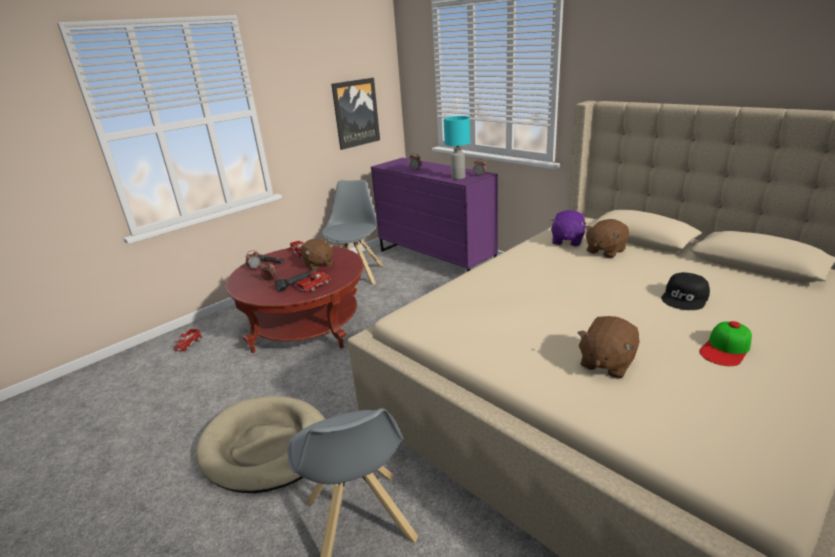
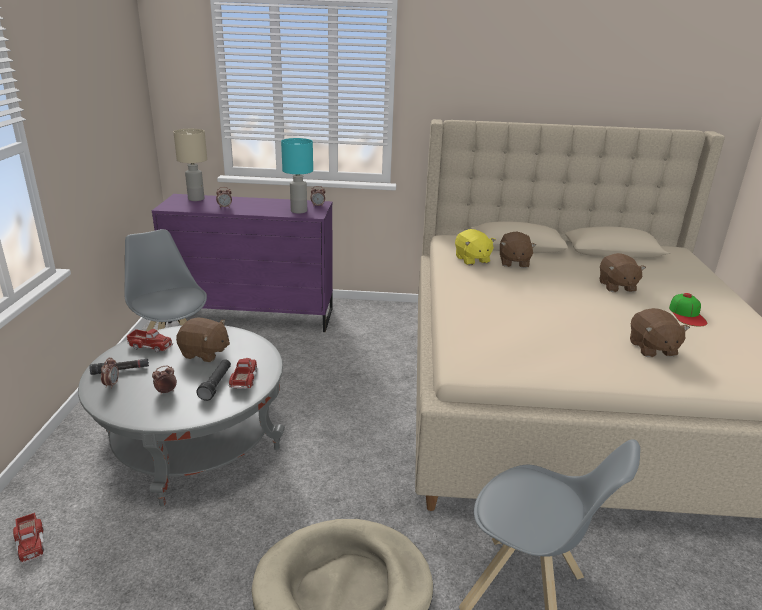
camera: 45 degrees left, 0 degrees up
(306, 325) = (194, 442): red coffee table -> grey coffee table
(356, 113) = (119, 138): picture -> none
(408, 162) = (195, 199): none -> beige table lamp
(567, 241) = (472, 260): purple plush toy -> yellow plush toy
(685, 298) = (616, 286): black cap -> brown plush toy

